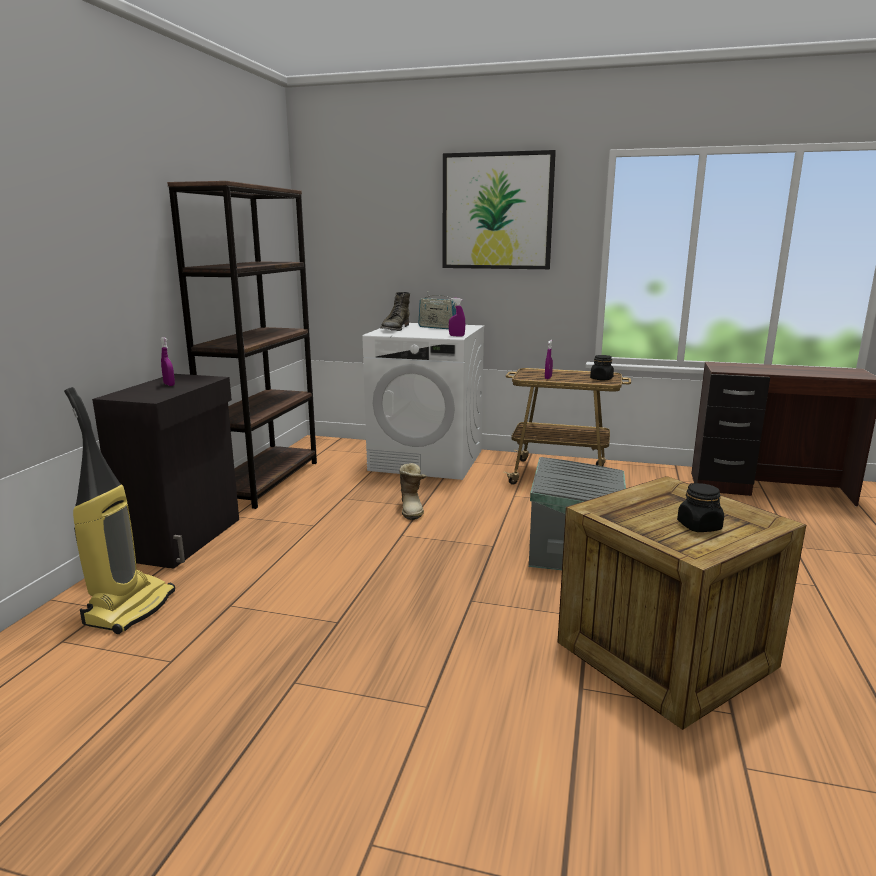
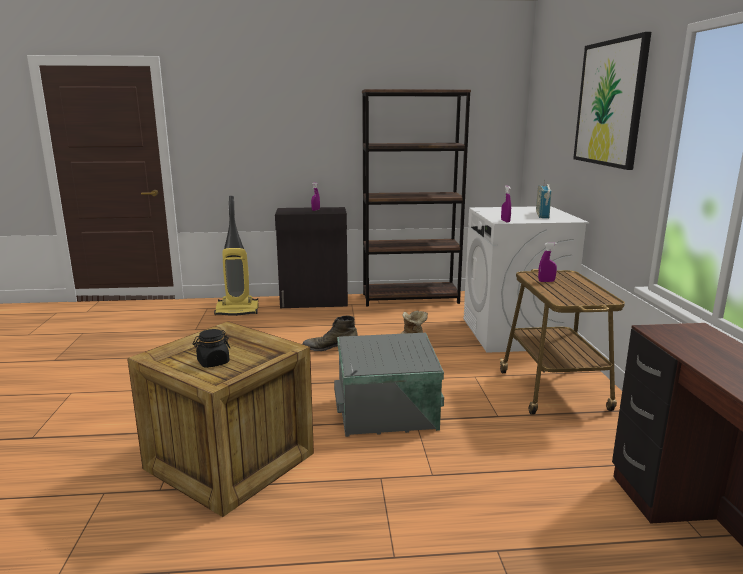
camera: 70 degrees right, 0 degrees up
(395, 328) = (513, 209): green boot -> green boot (330, 347)
(601, 379) = (578, 298): black jar -> none

